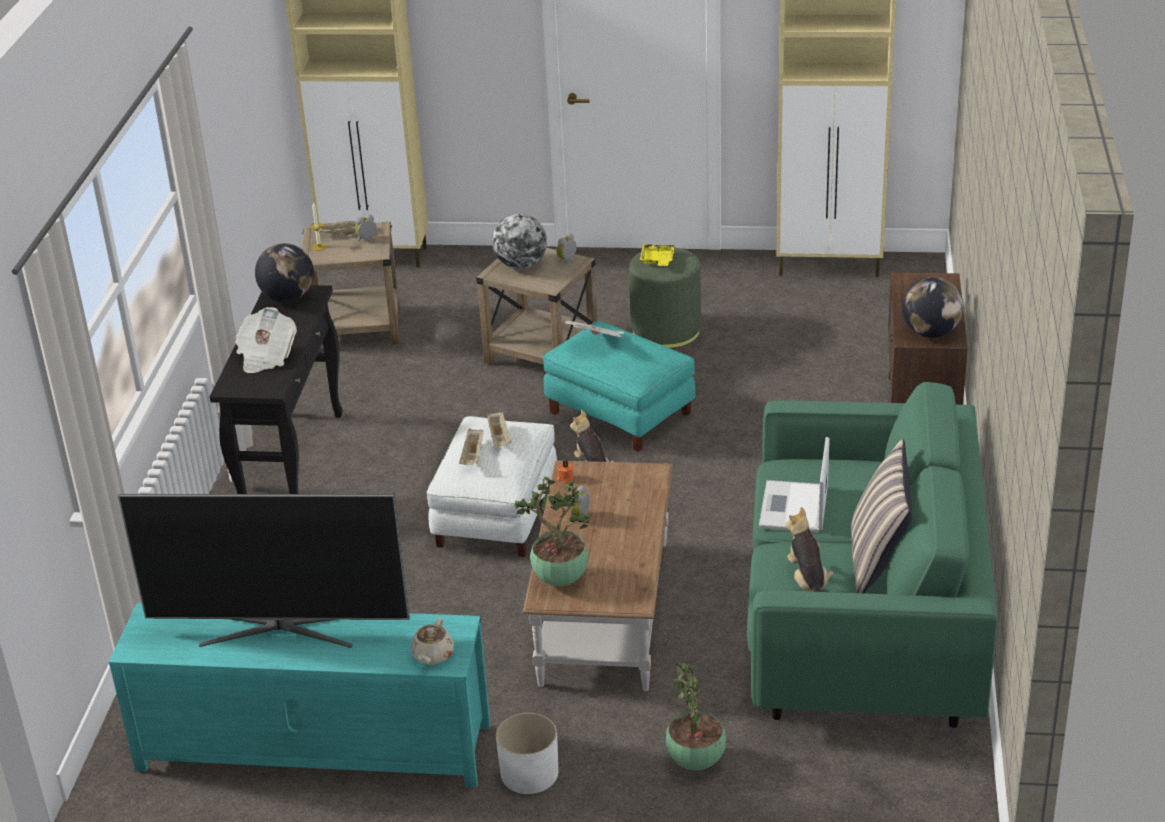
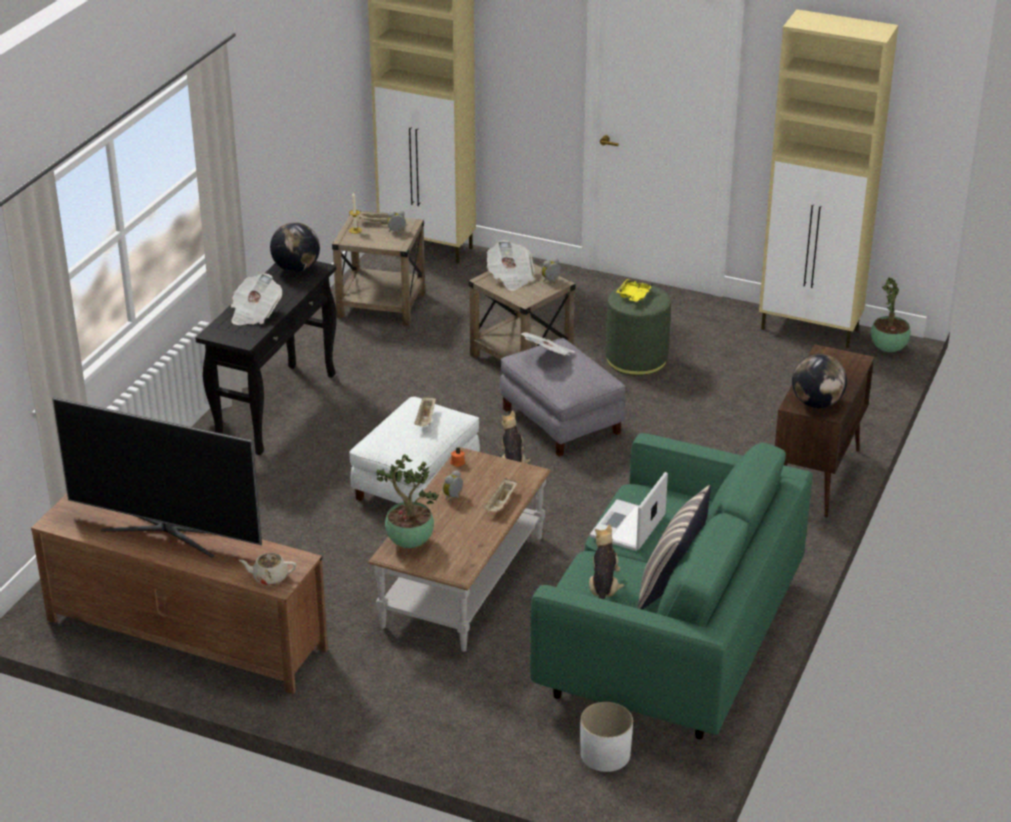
camera: 15 degrees right, 0 degrees up
(313, 748) = (185, 634): turquoise tv stand -> brown tv stand
(432, 655) = (269, 577): beige teapot -> beige teapot turned 60 degrees clockwise
(473, 456) = (397, 429): beige tray -> beige tray (501, 504)
(521, 265) = (510, 278): globe -> newspaper
(529, 774) = (338, 693): white planter -> white planter (604, 754)
(621, 412) = (562, 421): turquoise ottoman -> grey ottoman
(696, 762) = (473, 716): potted plant -> potted plant (888, 349)

